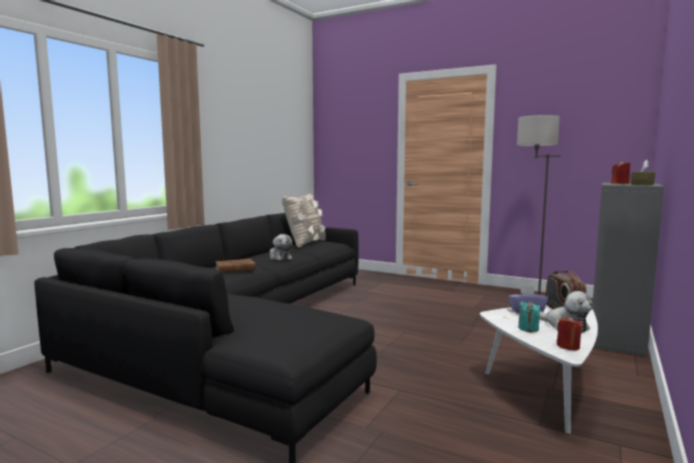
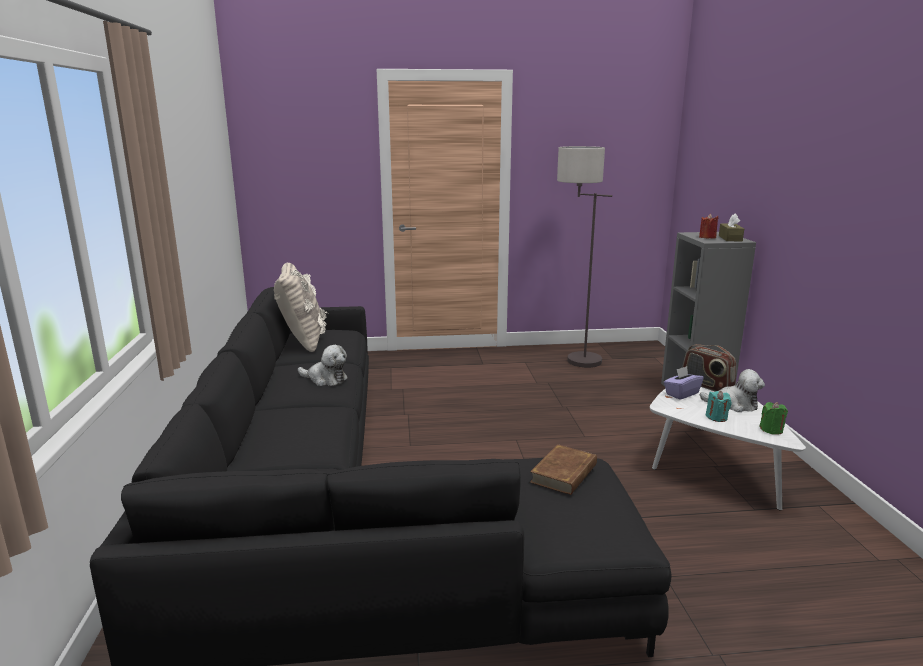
camera: 35 degrees left, 10 degrees up
(235, 269) = (311, 419): brown book -> brown book (564, 473)
(568, 346) = (771, 430): red candle -> green candle

